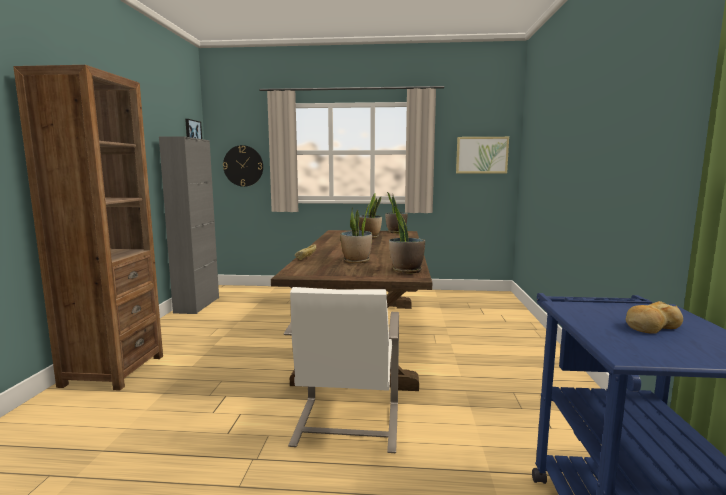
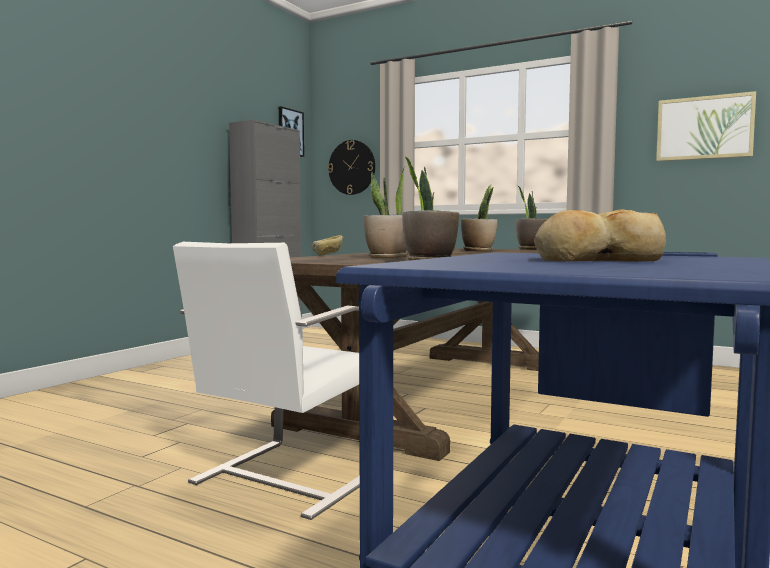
camera: 25 degrees right, 5 degrees down
(113, 370) = (111, 385): brown bookcase -> none

